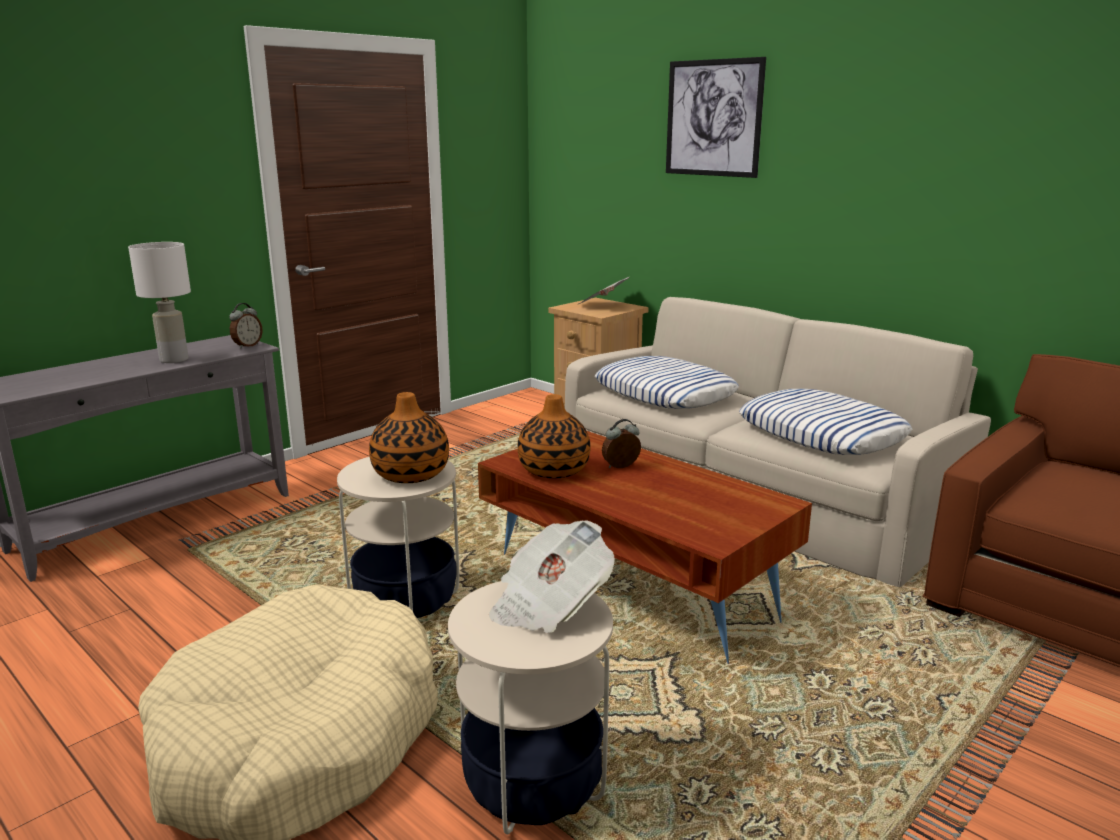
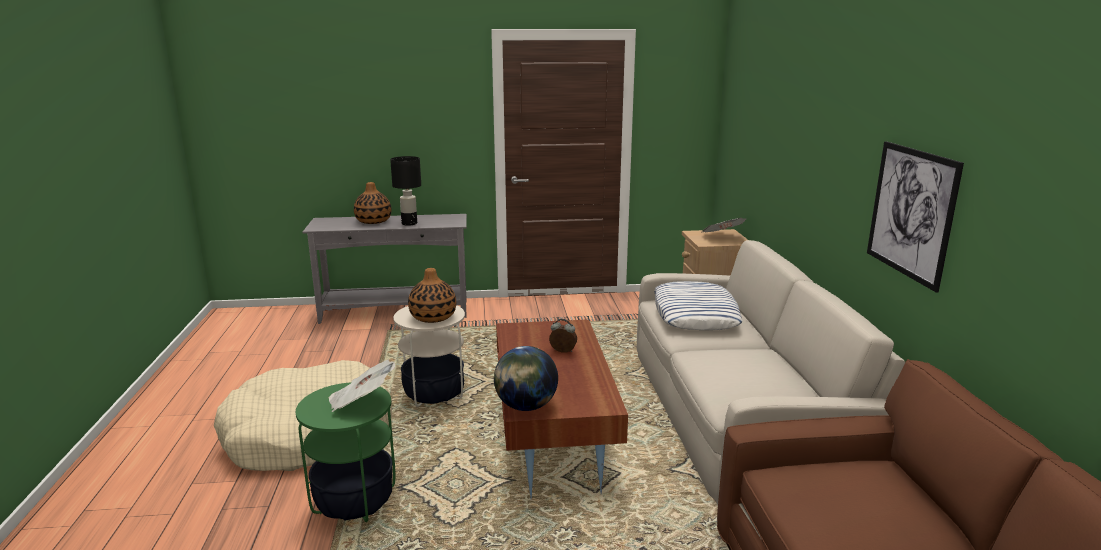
camera: 40 degrees right, 0 degrees up
(174, 360) = (409, 223): white table lamp -> black table lamp
(247, 346) = (454, 222): alarm clock -> none
(533, 786) = (355, 502): beige side table -> green side table
(553, 470) = (523, 340): vase -> vase (373, 221)
(707, 535) = (526, 406): none -> globe
(713, 118) = (796, 100): picture -> picture (911, 212)
(822, 433) = (746, 376): pillow -> none

